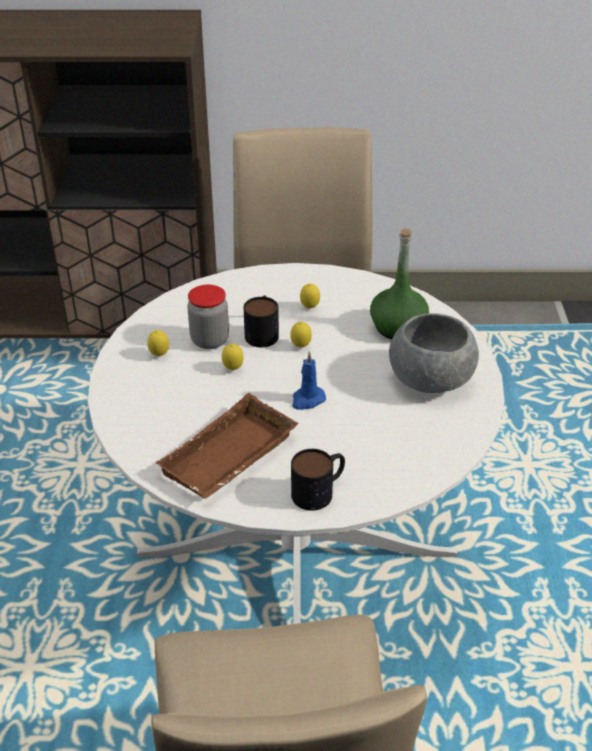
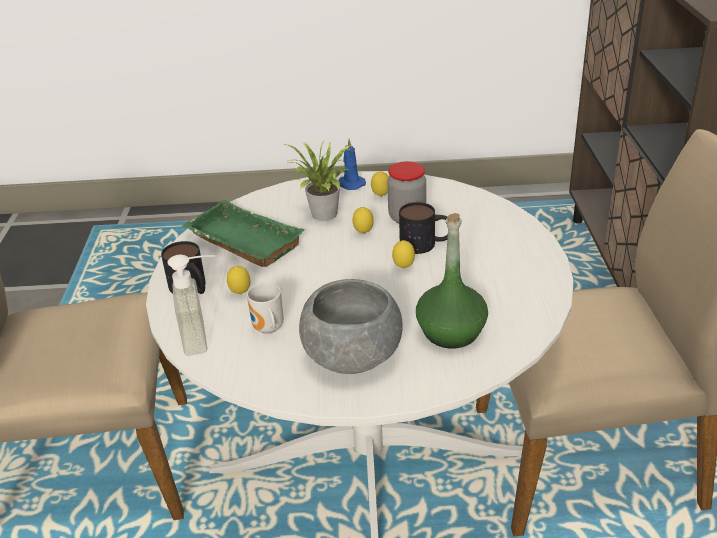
camera: 90 degrees right, 5 degrees down
(190, 396) = (323, 216): none -> potted plant
(230, 458) = (240, 242): brown tray -> green tray
(307, 400) = (317, 276): blue candle -> blue candle (350, 184)
(309, 308) = (476, 269): lemon -> lemon (240, 293)
(393, 430) = (267, 330): none -> mug
(402, 472) = (205, 336): none -> soap dispenser

